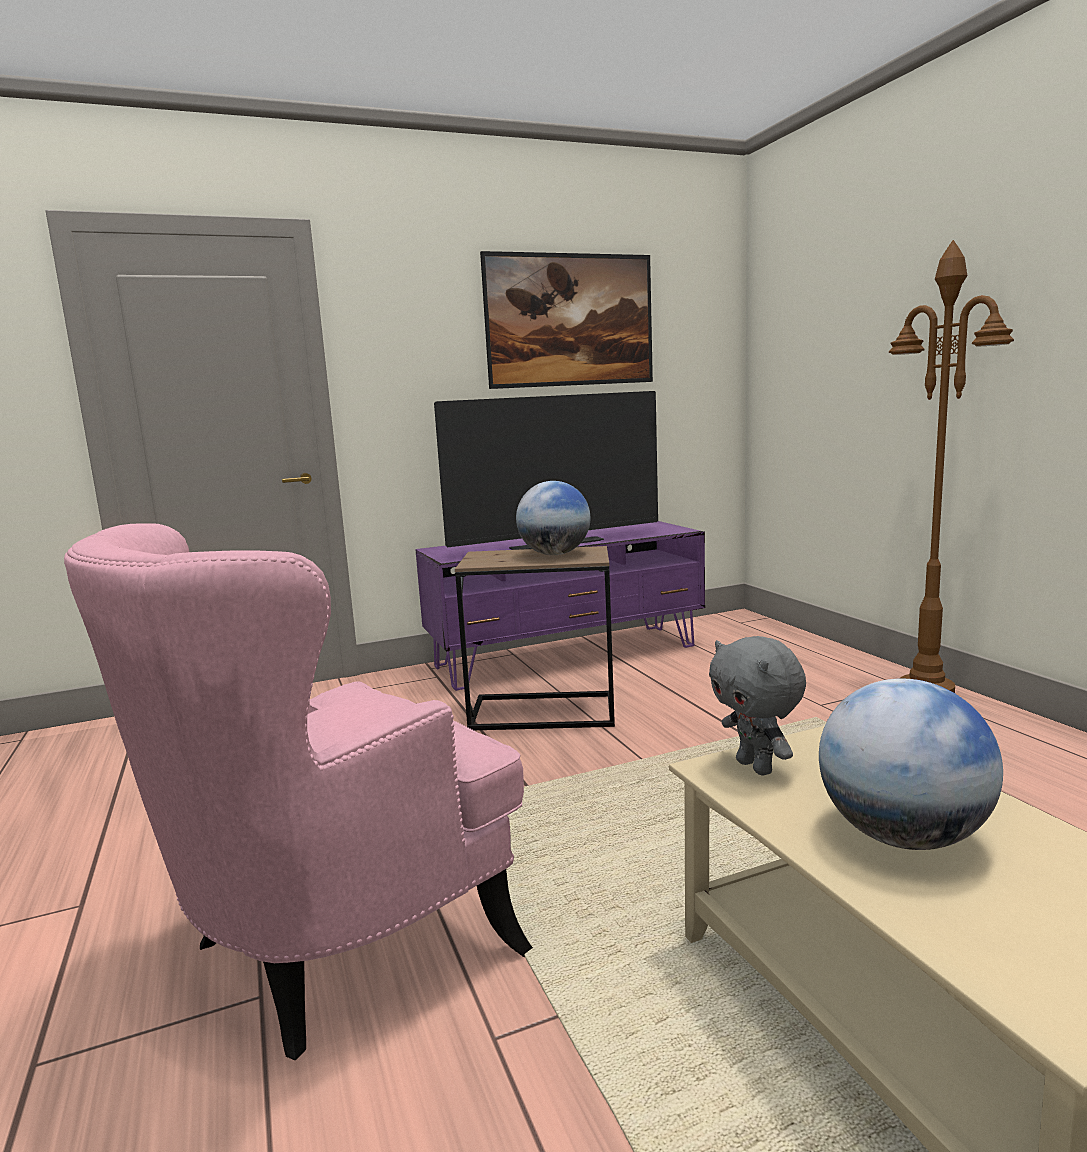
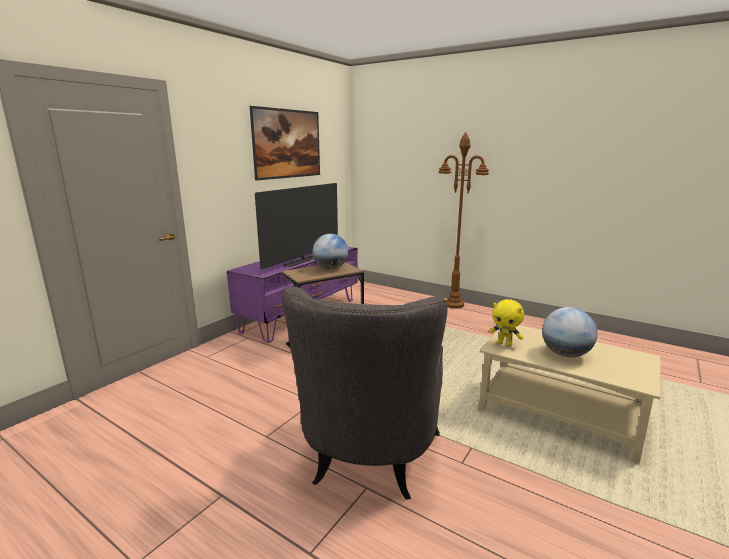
camera: 35 degrees left, 5 degrees up
(331, 947) = (368, 461): pink armchair -> grey armchair
(756, 767) = (505, 344): grey plush toy -> yellow plush toy

